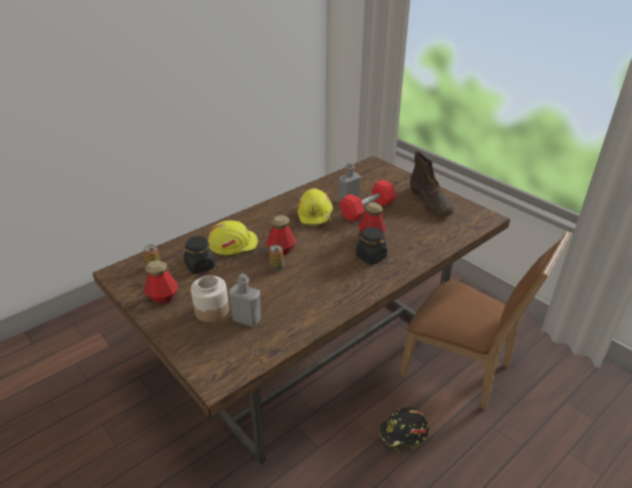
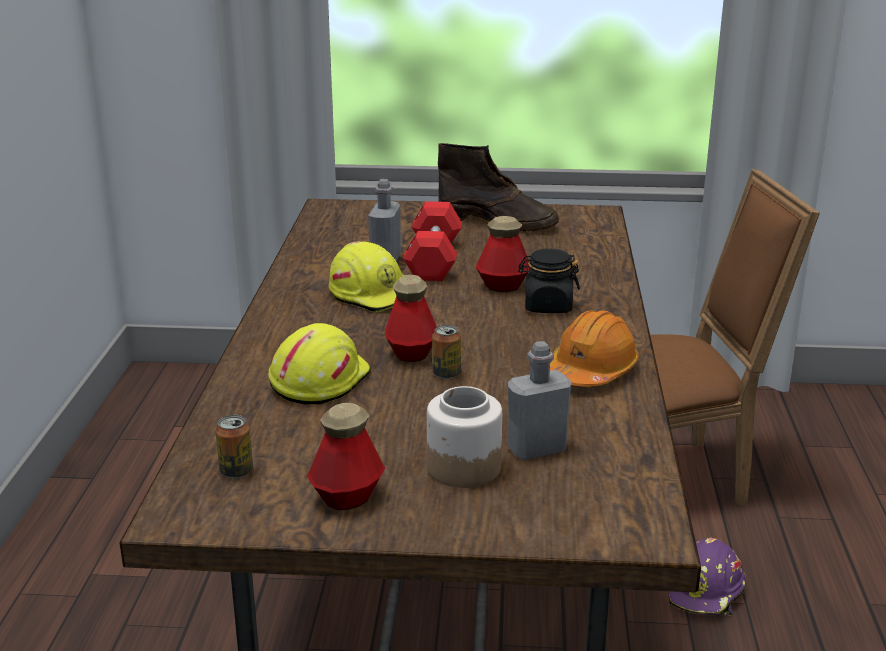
camera: 45 degrees left, 10 degrees down
(200, 266) = (320, 430): black jar -> none
(330, 298) = (592, 371): none -> orange hard hat
(404, 434) = (707, 592): black hard hat -> purple hard hat

